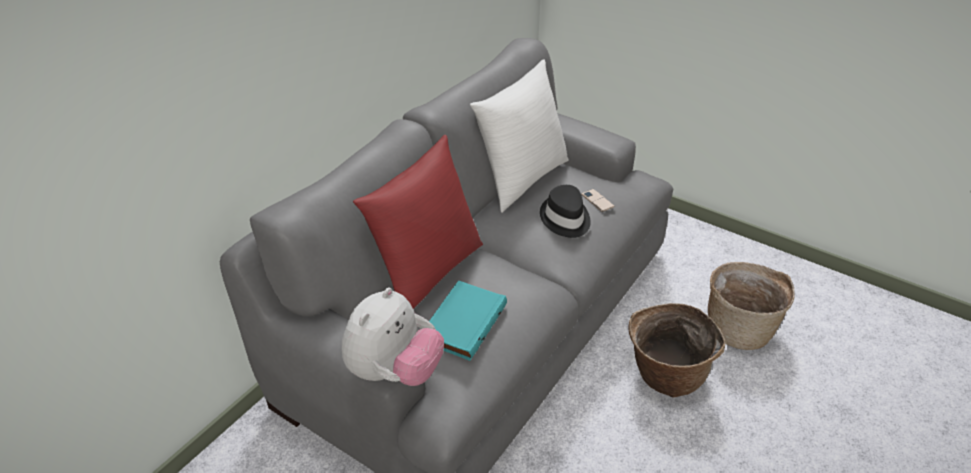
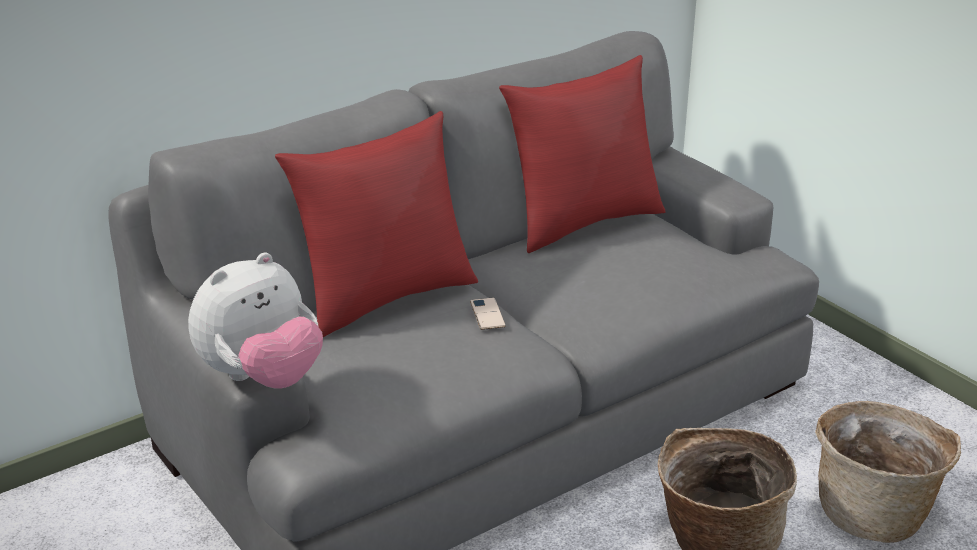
camera: 20 degrees right, 10 degrees down
(462, 322) = (393, 357): turquoise book -> none
(521, 179) = (582, 222): white pillow -> red pillow
(565, 219) = (612, 276): black hat -> none
(597, 200) = (675, 264): phone -> phone (487, 314)

